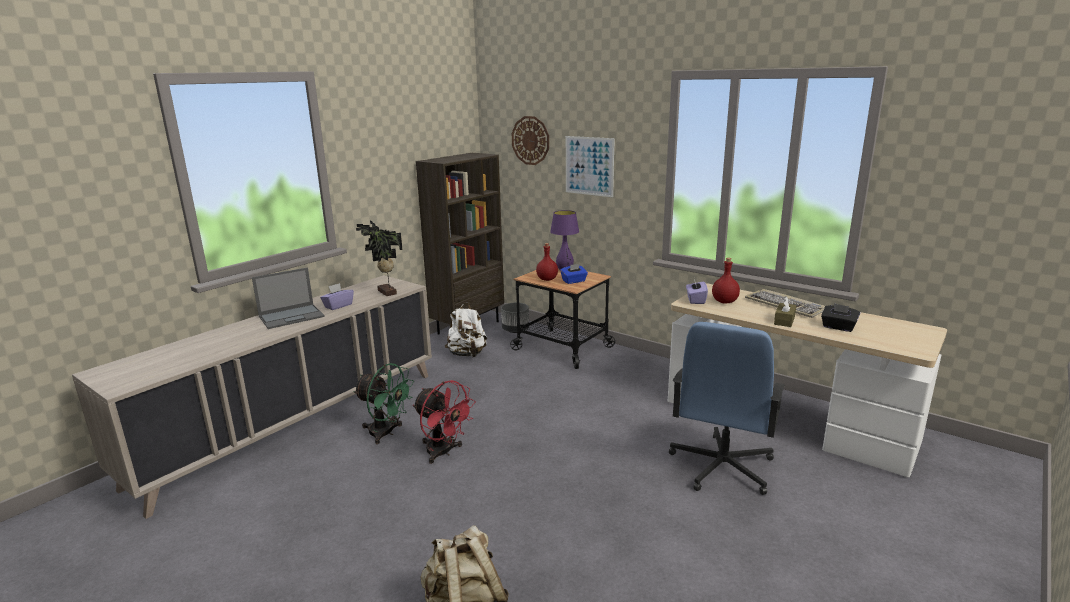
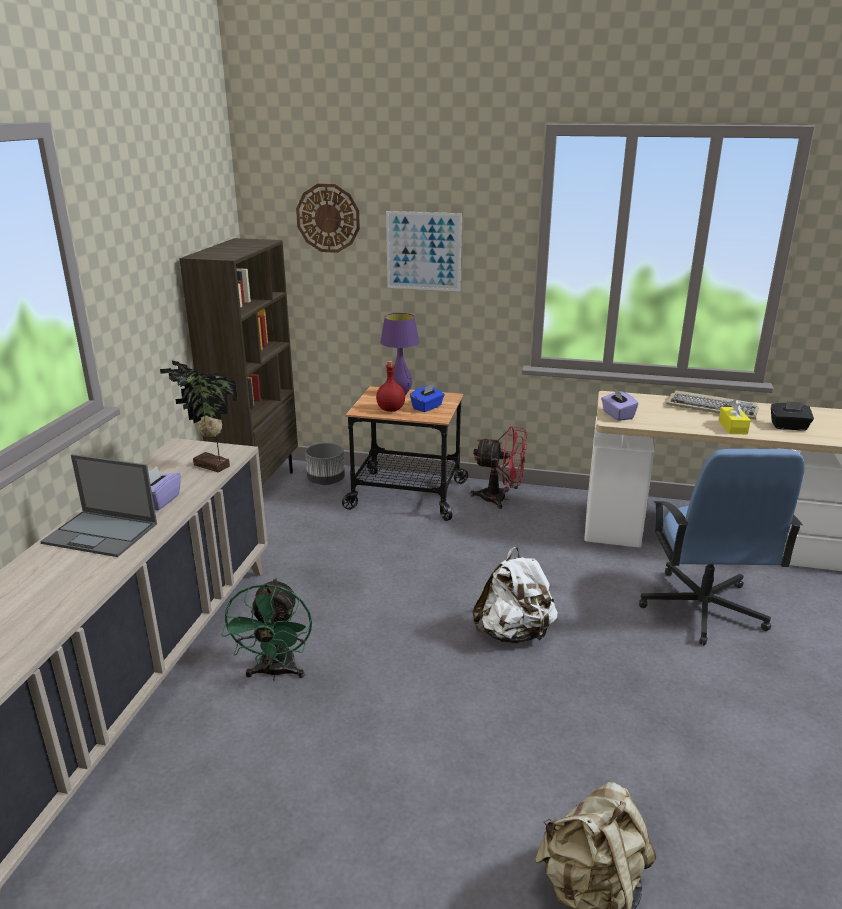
camera: 25 degrees left, 5 degrees up
(292, 316) = (102, 533): laptop -> laptop turned 75 degrees clockwise
(386, 433) = (275, 673): green fan -> green fan turned 90 degrees clockwise
(444, 452) = (380, 679): red fan -> red fan (500, 499)
(467, 354) = (290, 528): white backpack -> white backpack (514, 633)
(725, 301) = (649, 412): red bottle -> none
(784, 320) = (732, 427): brown tissue box -> yellow tissue box

